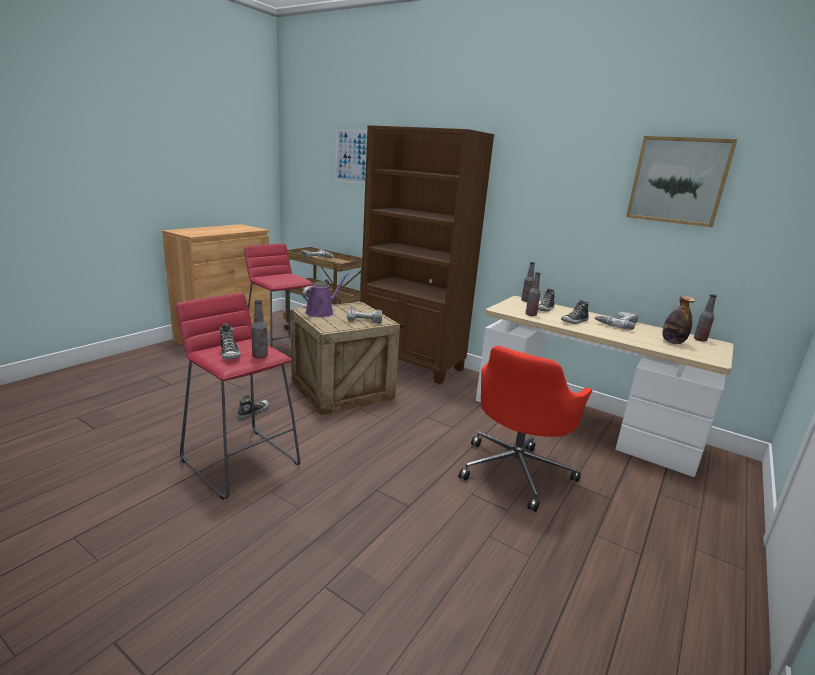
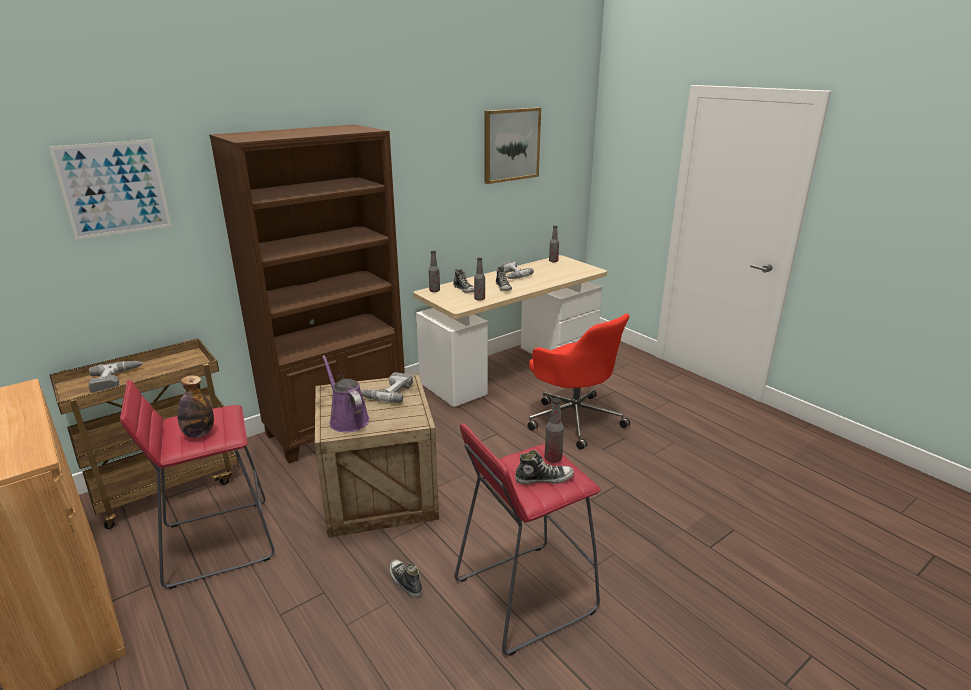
camera: 70 degrees left, 5 degrees up
(672, 342) = (557, 270): bottle -> bottle (199, 434)

